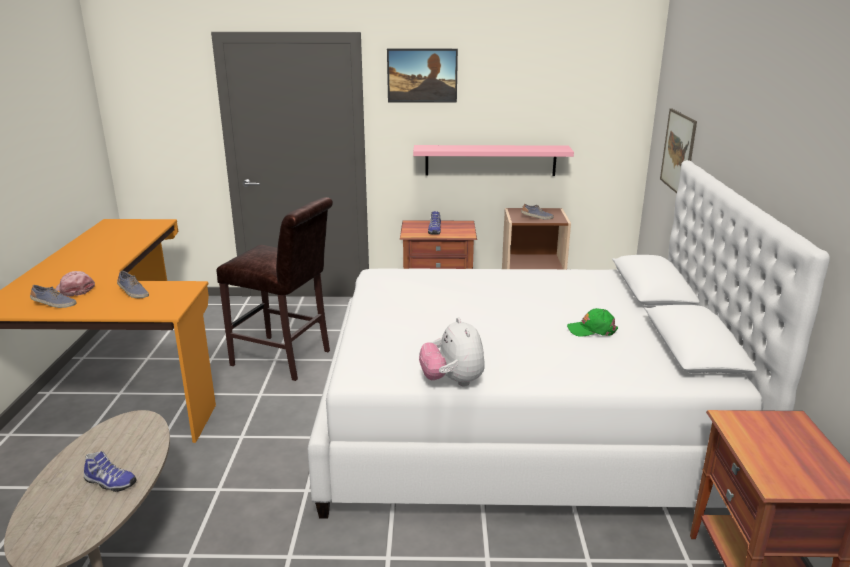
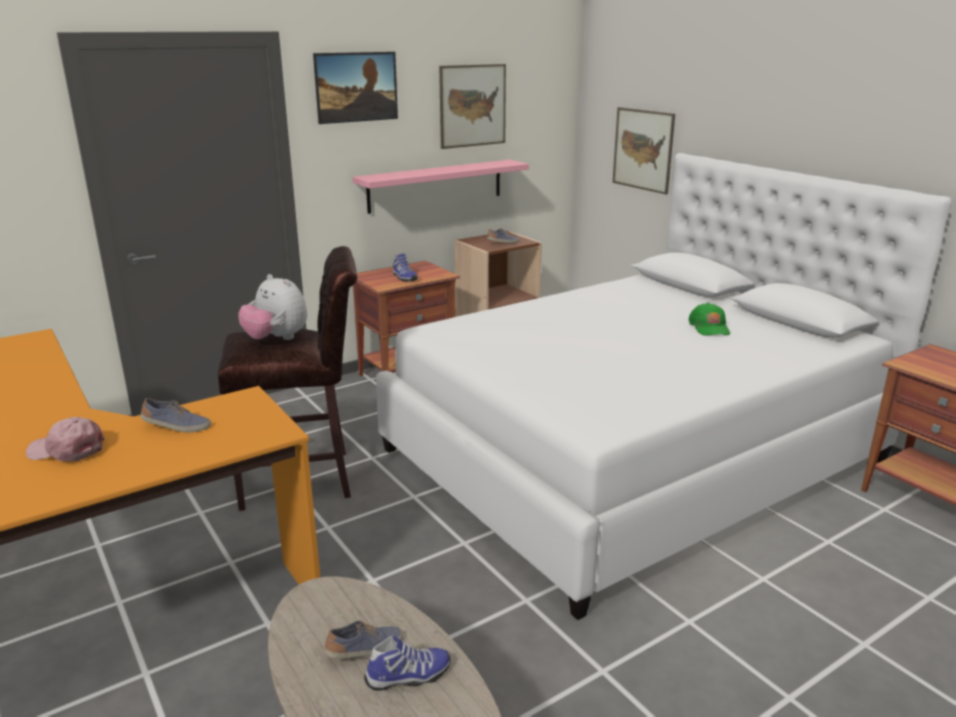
camera: 35 degrees left, 0 degrees up
(53, 304) = (72, 478): shoe -> shoe (365, 650)
(452, 381) = (688, 404): plush toy -> plush toy (276, 339)
(532, 96) = (472, 106): none -> picture
(592, 329) = (709, 327): green cap -> green cap turned 60 degrees counterclockwise

